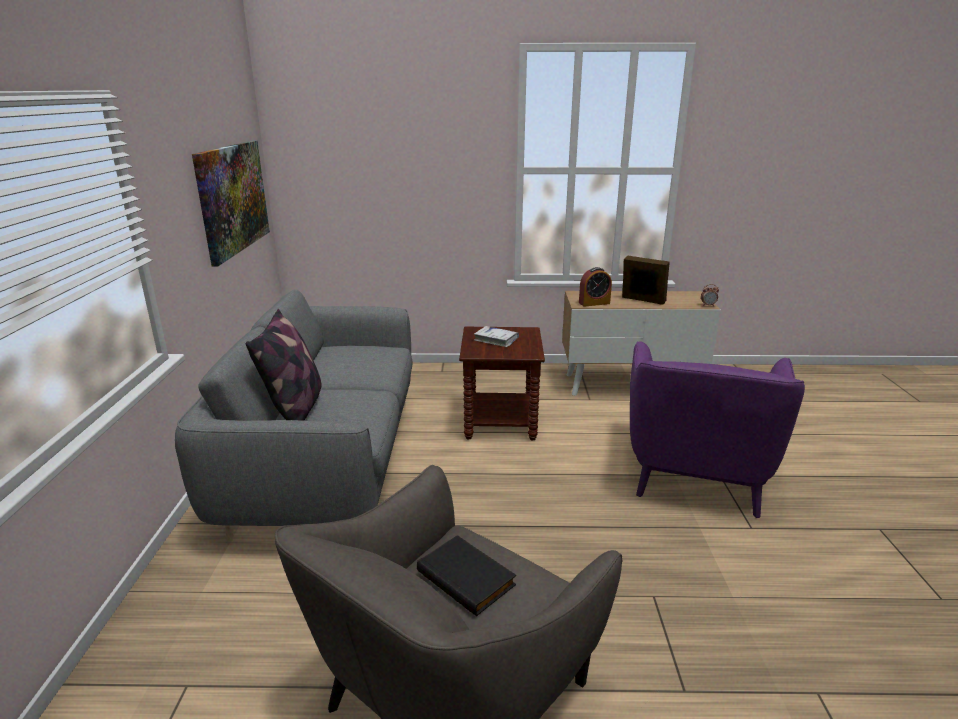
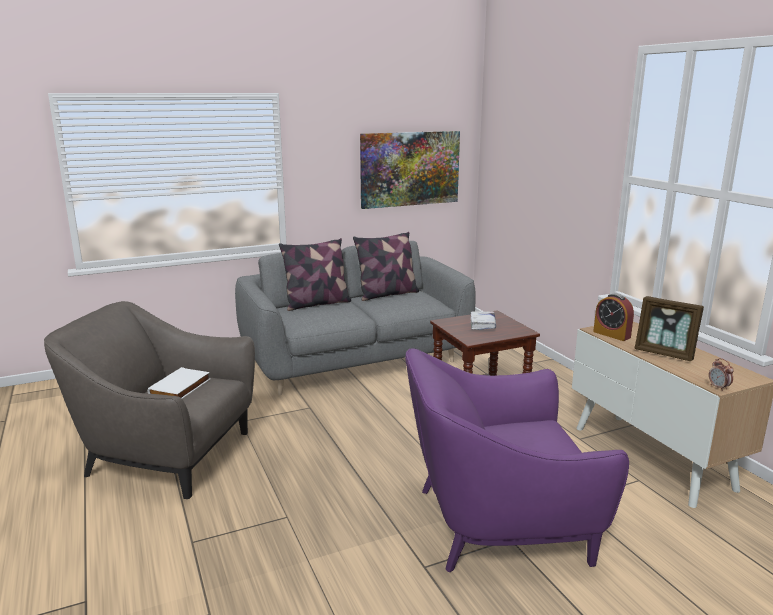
camera: 65 degrees right, 5 degrees down
(323, 363) = (387, 294): none -> pillow
(468, 577) = (181, 388): black book -> white book
(642, 300) = (664, 353): picture frame -> picture frame turned 120 degrees clockwise

